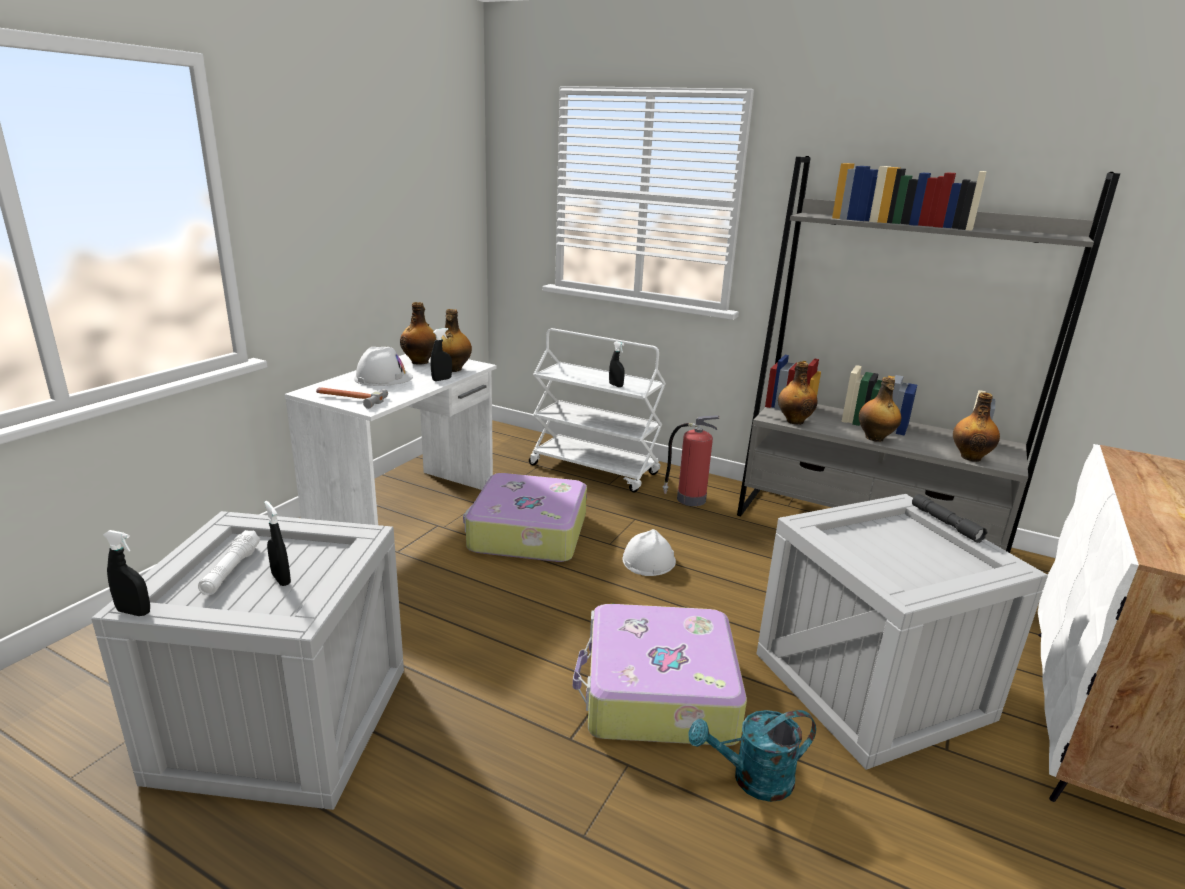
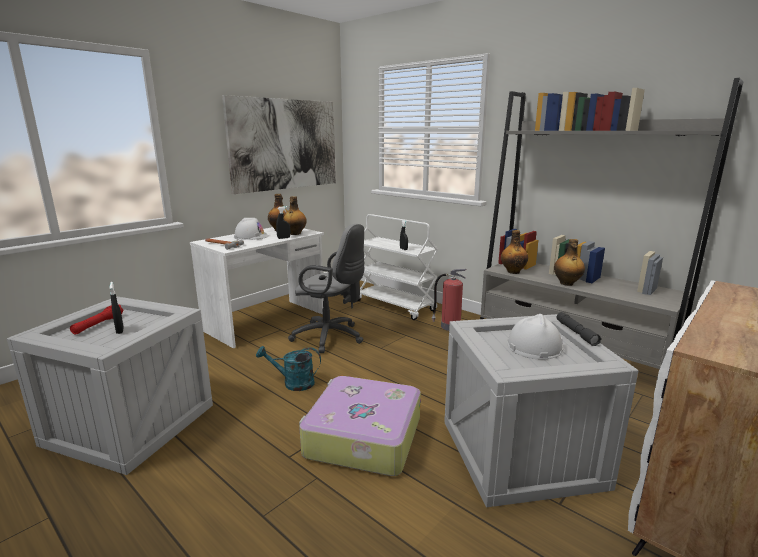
camera: 15 degrees right, 5 degrees down
(134, 612) = (28, 337): black spray bottle -> none
(231, 570) = (98, 324): white flashlight -> red flashlight
(408, 213) = (284, 144): none -> picture
(526, 533) = (331, 337): suitcase -> grey office chair
(648, 560) = (401, 359): white hard hat -> white hard hat (534, 346)
(752, 779) = (397, 500): turquoise watering can -> turquoise watering can (293, 383)
(970, 457) = (636, 298): bottle -> none

